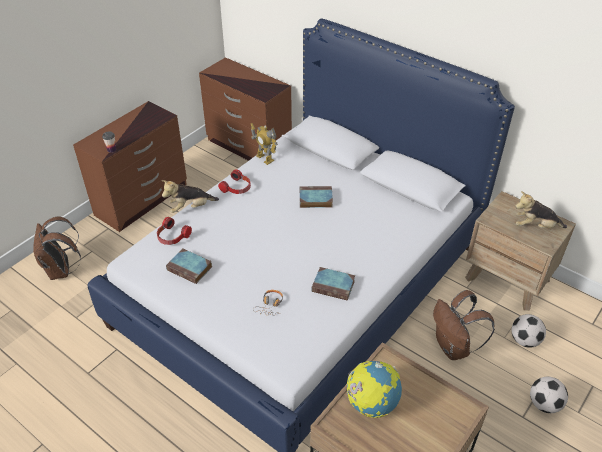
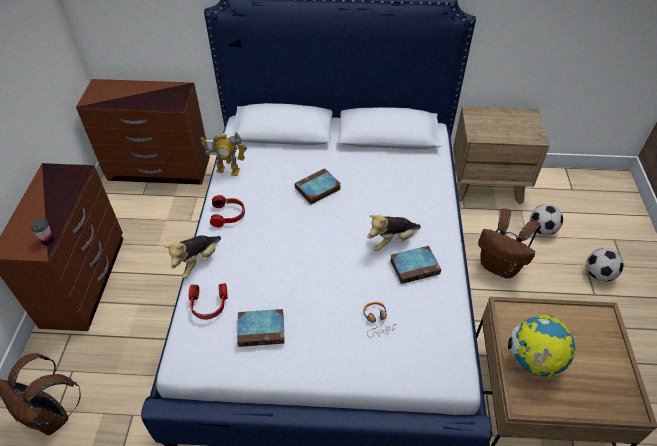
camera: 35 degrees left, 5 degrees up
(535, 226) = (514, 125): plush toy -> plush toy (391, 241)

